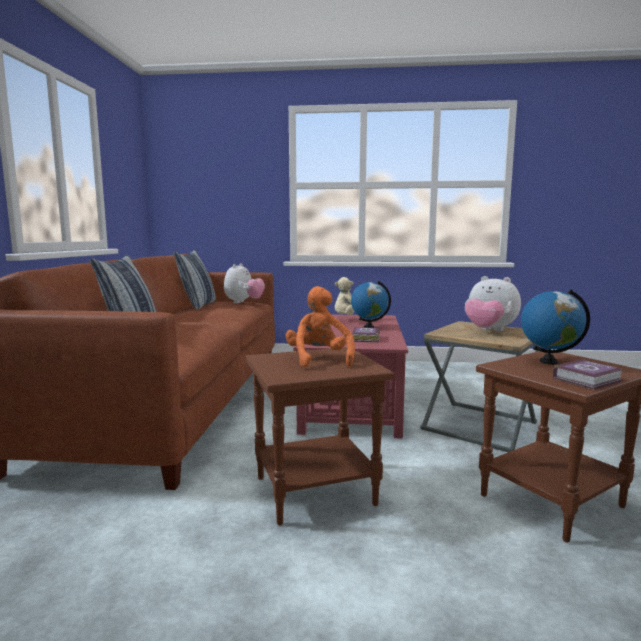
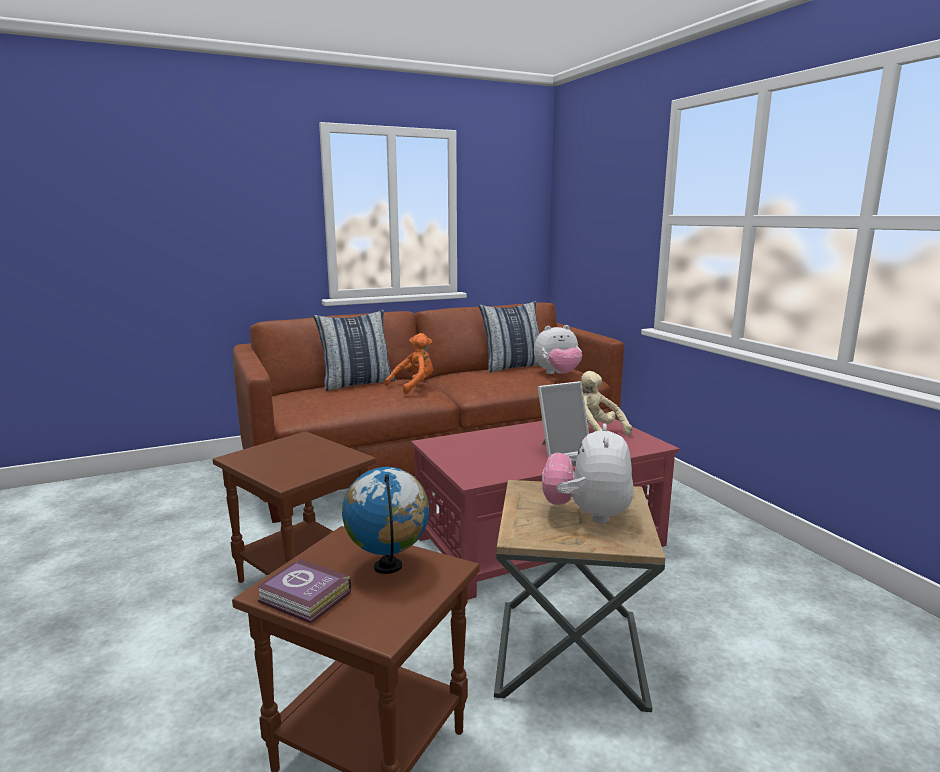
camera: 60 degrees right, 5 degrees up
(319, 359) = (307, 456): orange plush toy -> orange plush toy (414, 386)
(365, 338) = (493, 460): book -> none
(369, 327) = (562, 450): globe -> picture frame

